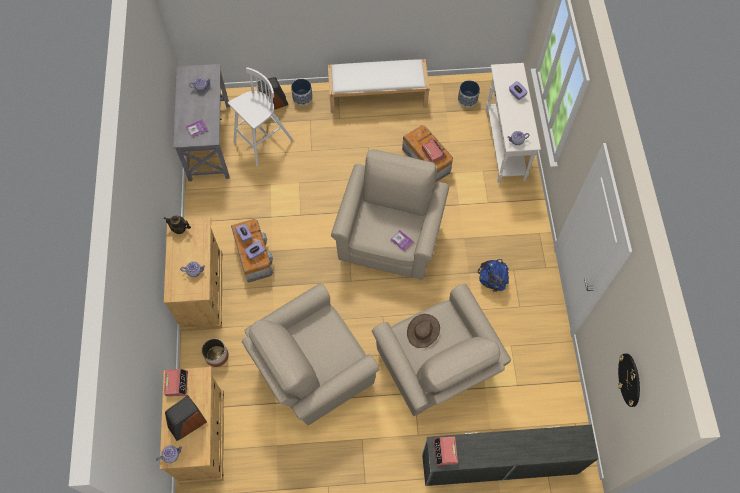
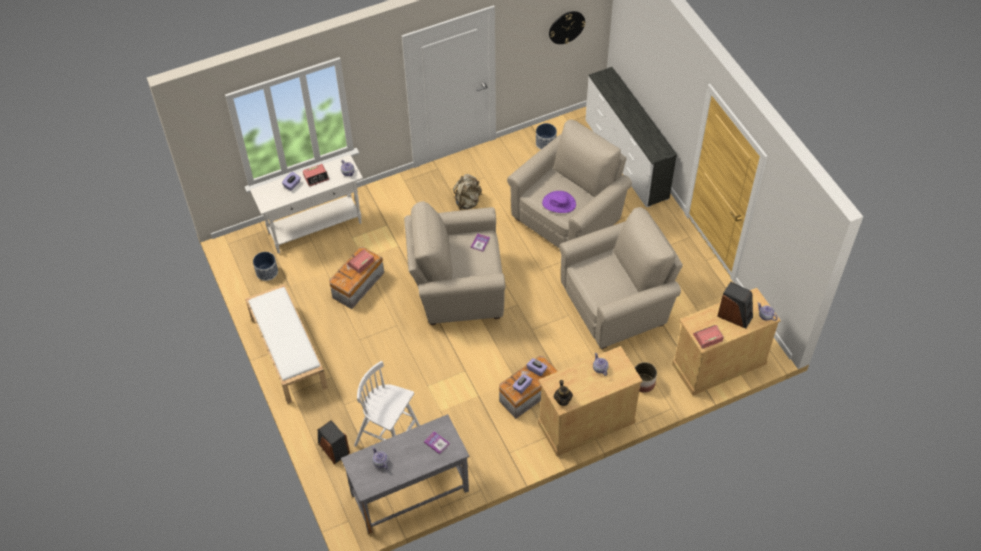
camera: 110 degrees left, 10 degrees down
(302, 98) = (316, 423): planter -> planter (546, 143)
(312, 371) = (617, 304): beige armchair -> beige armchair turned 60 degrees counterclockwise
(423, 331) = (559, 203): brown hat -> purple hat
(445, 452) = (657, 149): alarm clock -> alarm clock (316, 177)
(492, 280) = (467, 201): blue backpack -> beige backpack

